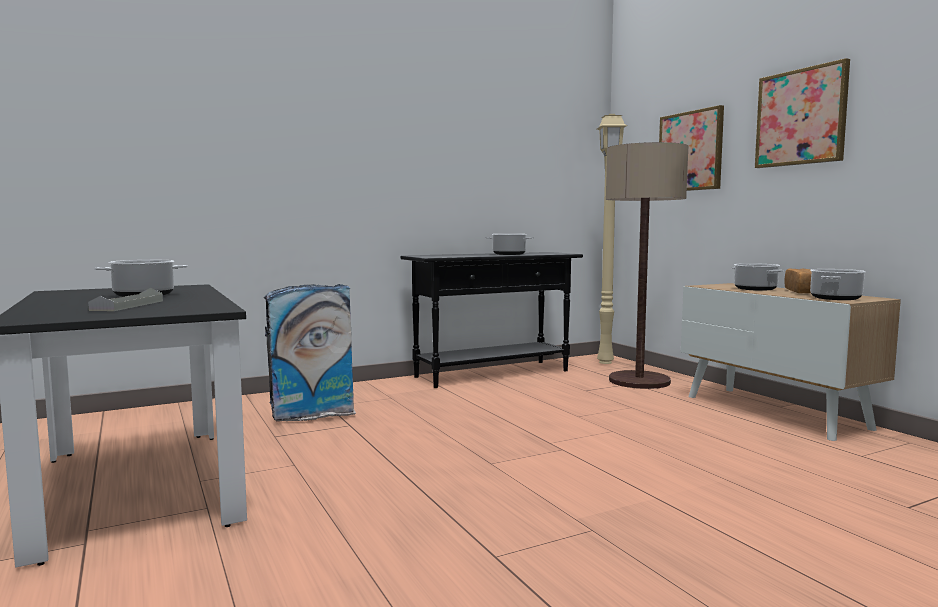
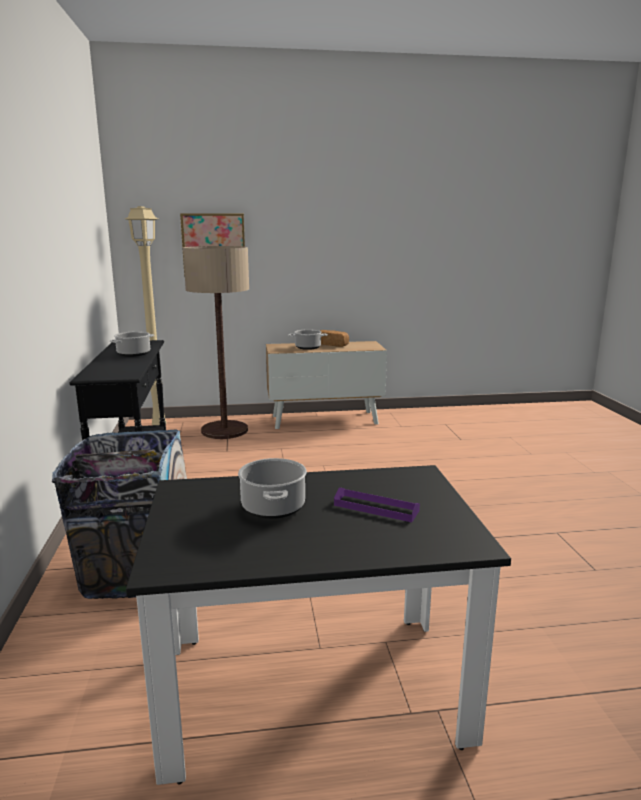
camera: 70 degrees left, 10 degrees up
(128, 305) = (376, 508): grey tray -> purple tray
(801, 117) = (307, 232): picture -> none
(835, 298) = (366, 347): cooking pot -> none

